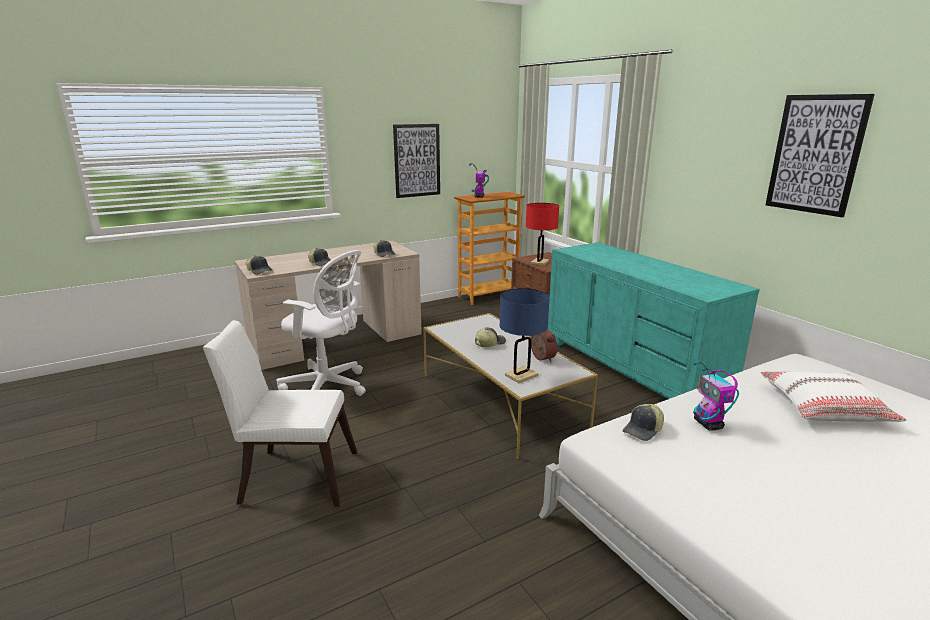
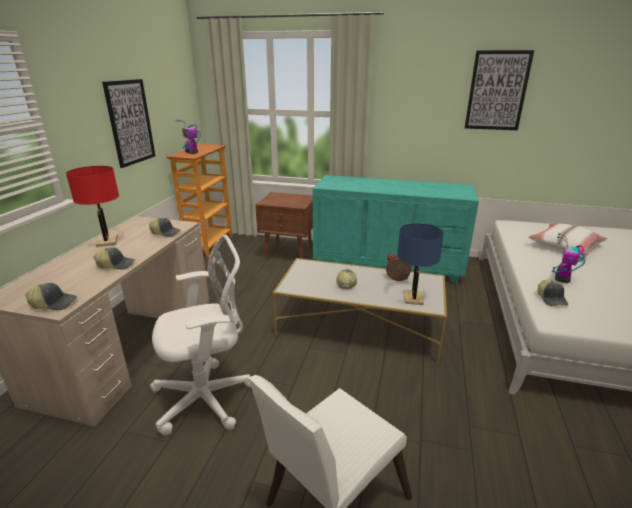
camera: 45 degrees left, 5 degrees up
(539, 262) = (283, 202): red table lamp -> red table lamp (107, 241)
(708, 424) = (562, 279): toy robot -> toy robot turned 90 degrees clockwise

